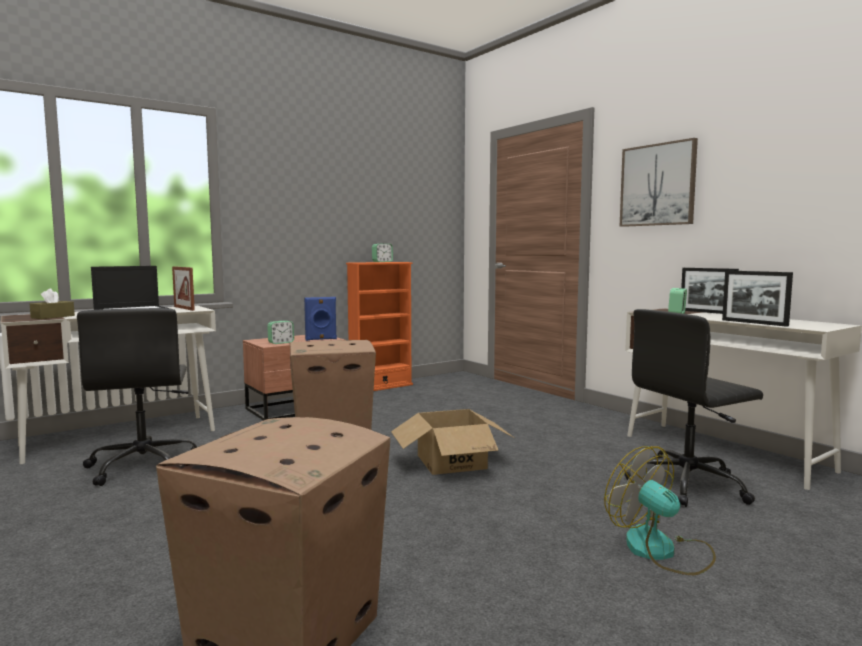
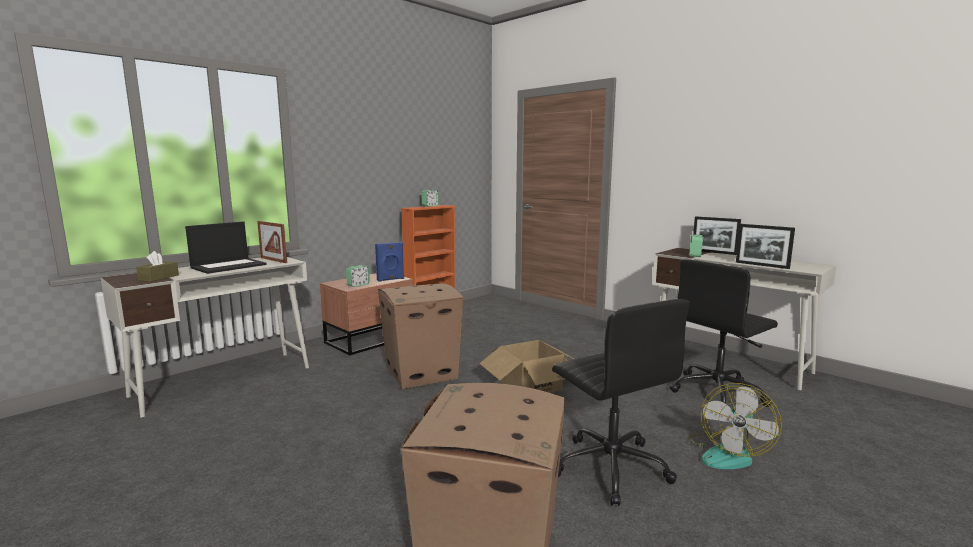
camera: 10 degrees left, 5 degrees up
(144, 465) = (264, 409): black office chair -> black office chair (610, 467)
(658, 185) = (672, 147): picture -> none
(661, 551) = (728, 453): fan -> fan turned 105 degrees counterclockwise

